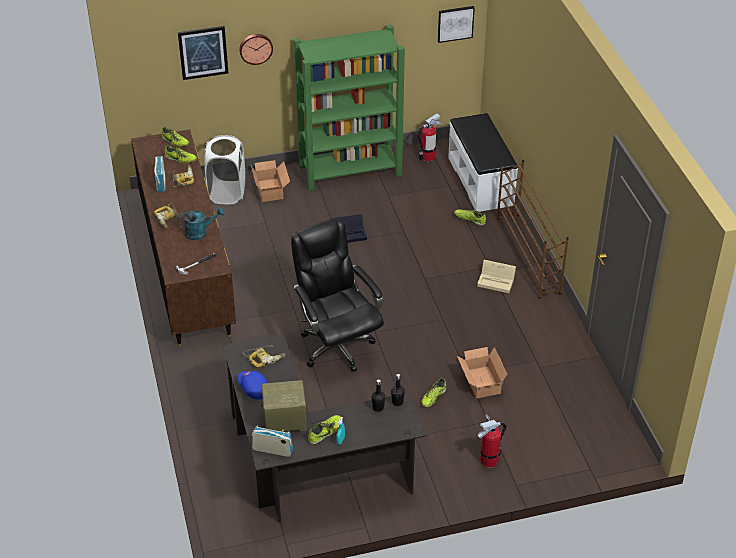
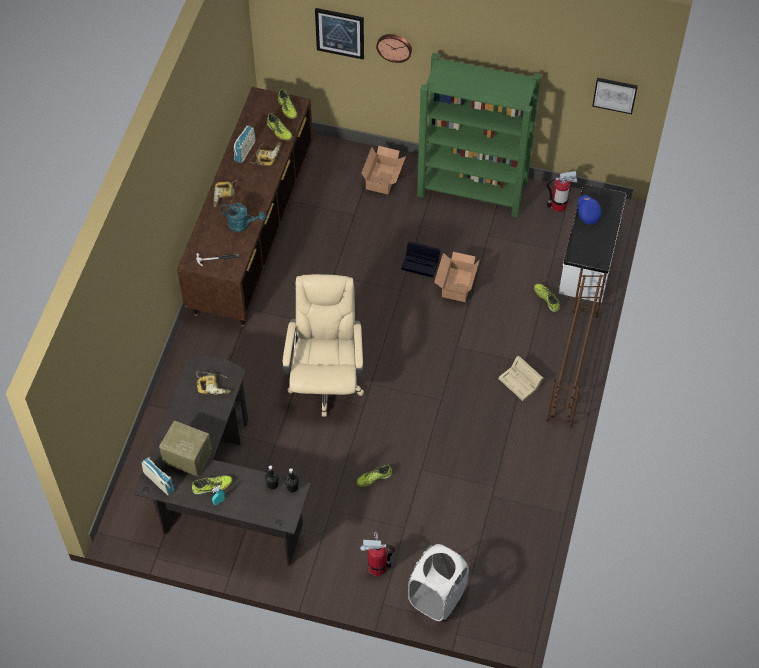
camera: 30 degrees right, 15 degrees up
(227, 193) = (341, 164): white laundry basket -> white laundry basket (437, 597)
(253, 389) = (183, 412): blue cap -> blue cap (587, 213)
(337, 348) = (326, 384): black office chair -> beige office chair
(480, 383) = (426, 485): cardboard box -> cardboard box (455, 285)

